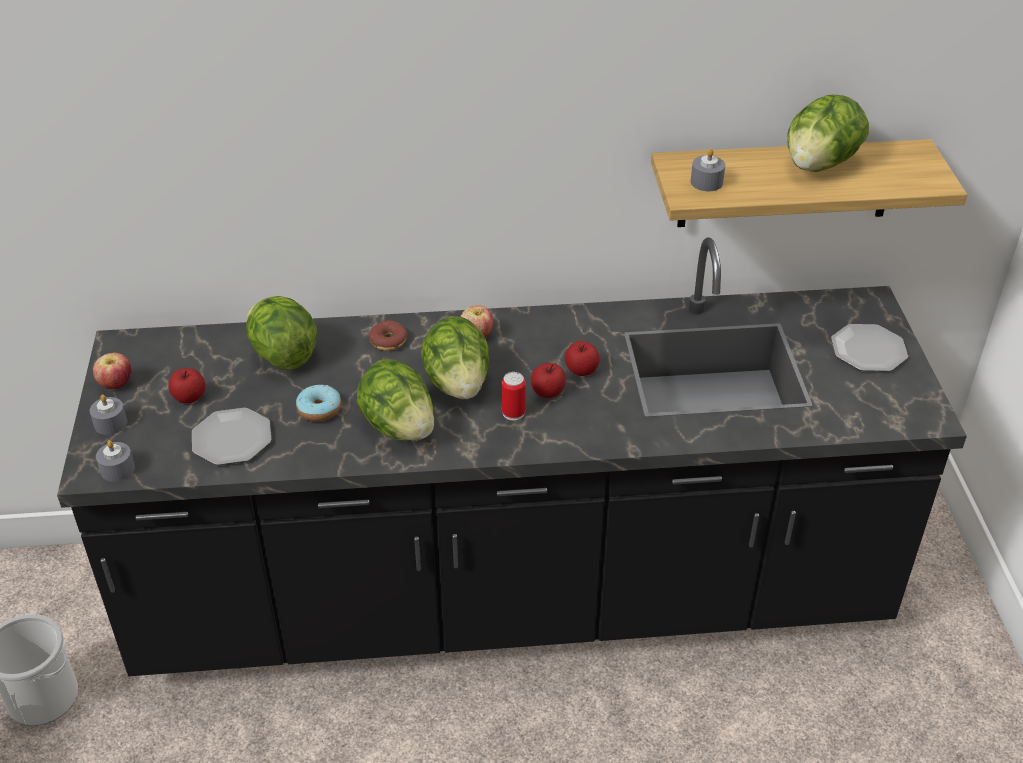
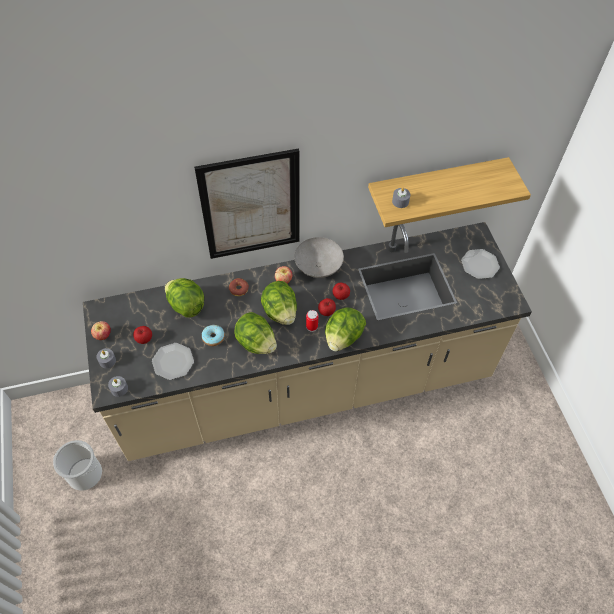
camera: 10 degrees left, 15 degrees up
(424, 167) = (251, 206): none -> picture
(511, 597) = (305, 385): black counter -> beige counter
(548, 322) = (318, 266): none -> grey bowl
(819, 165) = (455, 182): lettuce -> lettuce (343, 338)

